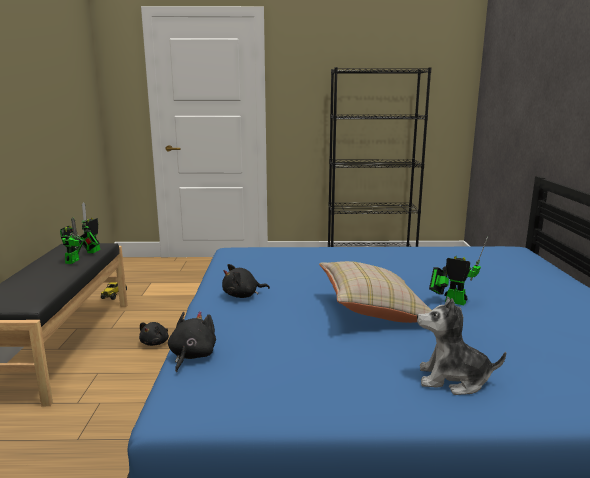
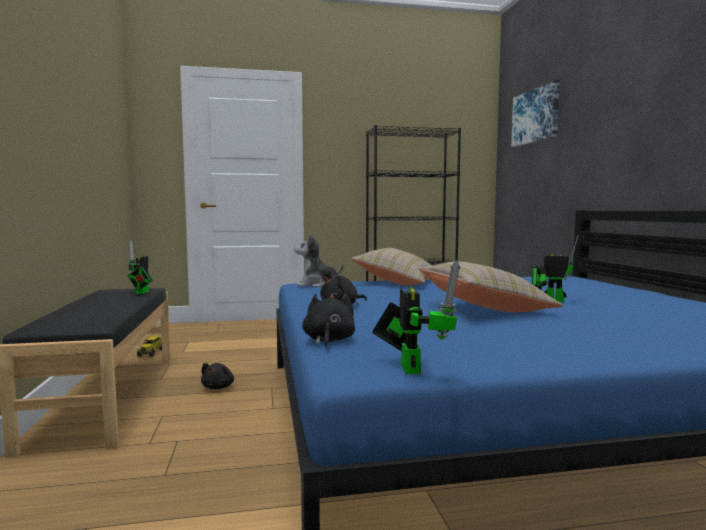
camera: 10 degrees left, 10 degrees down
(74, 260) = (124, 298): toy robot -> toy robot (409, 367)
(327, 252) = (398, 282): none -> beige pillow
(453, 380) = (609, 339): plush toy -> plush toy (316, 285)
(515, 56) = (536, 115): none -> picture

